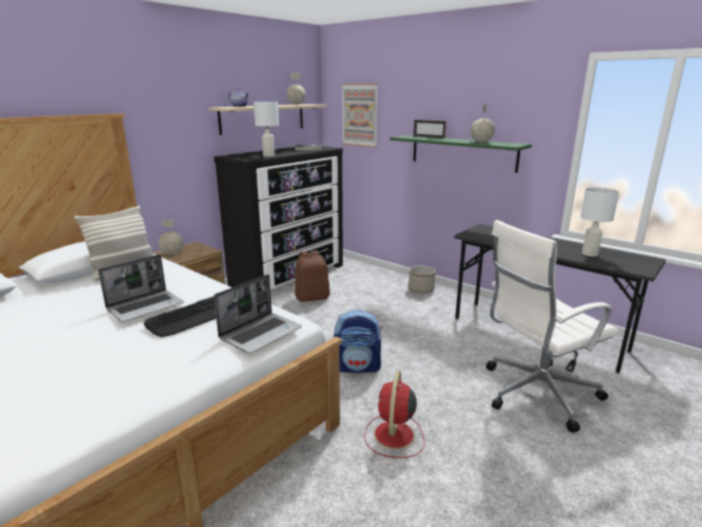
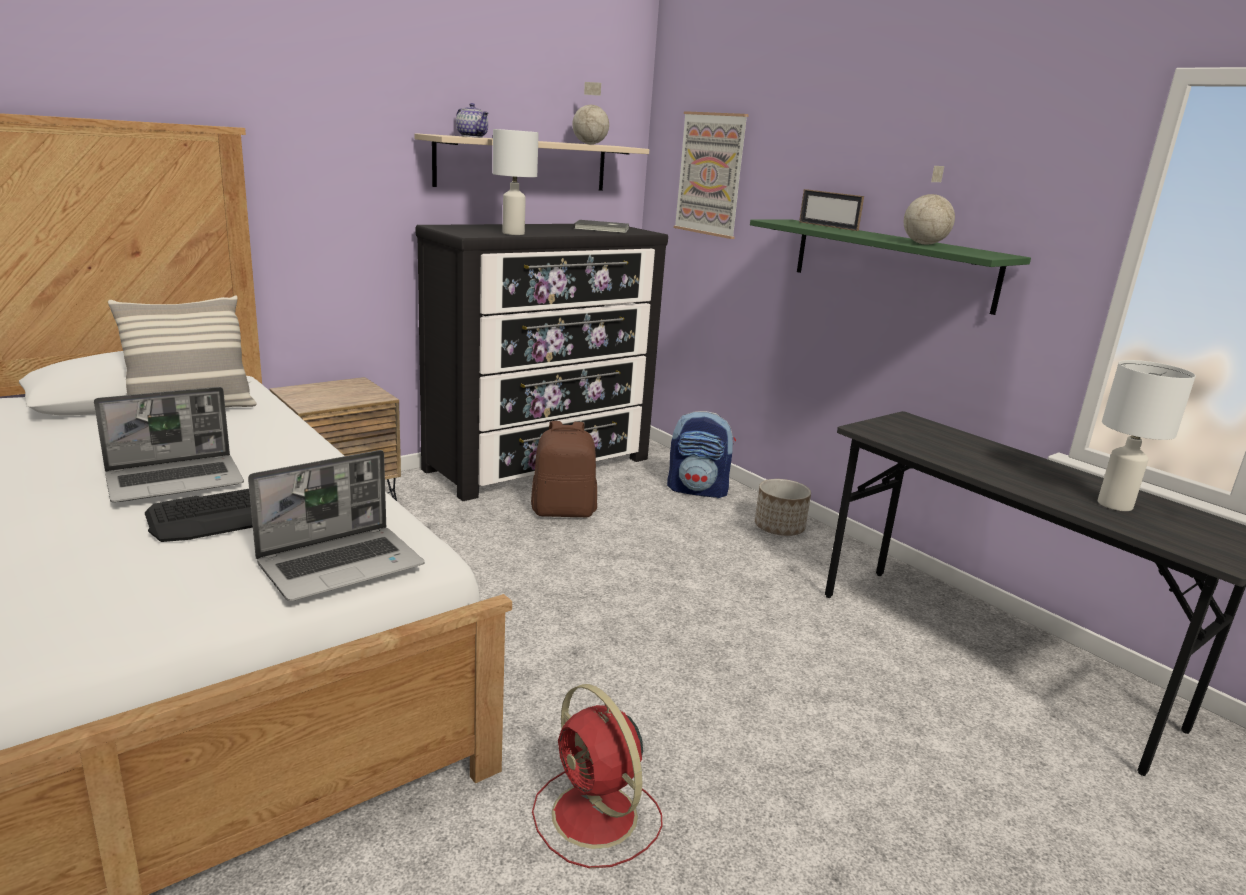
camera: 10 degrees right, 0 degrees up
(172, 254) = (311, 394): globe -> none
(358, 367) = (589, 660): backpack -> backpack (698, 490)
(394, 436) = (597, 817): red fan -> red fan turned 60 degrees counterclockwise
(536, 393) = (936, 785): white office chair -> none

